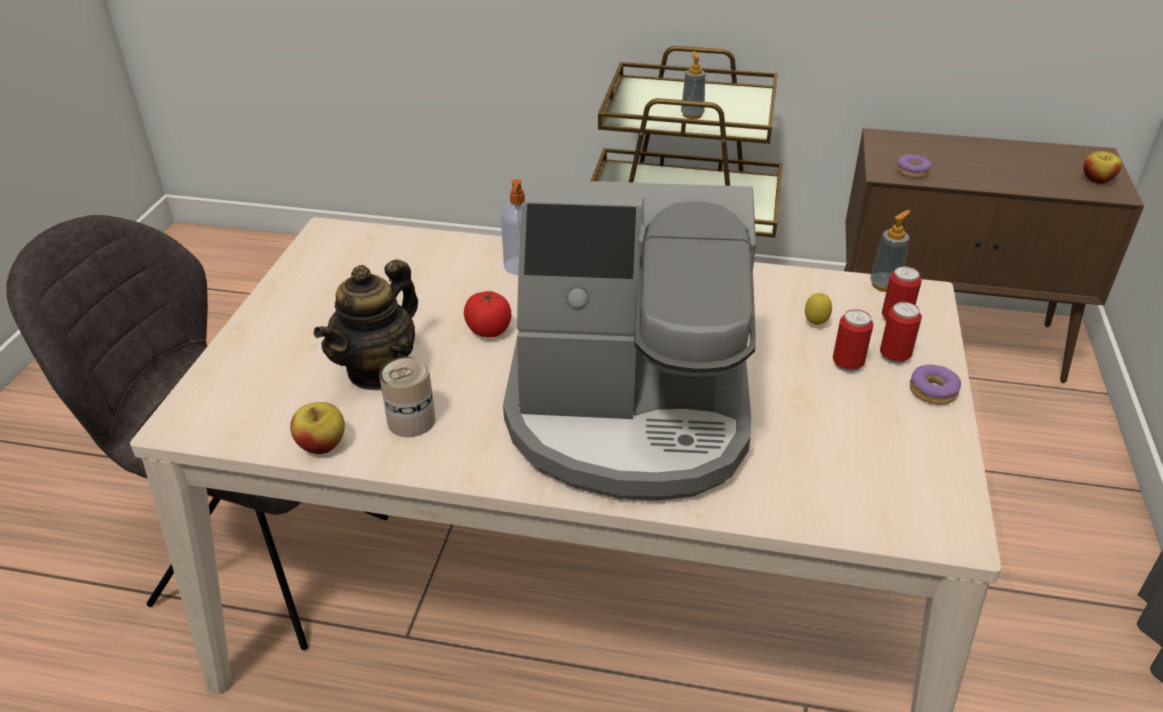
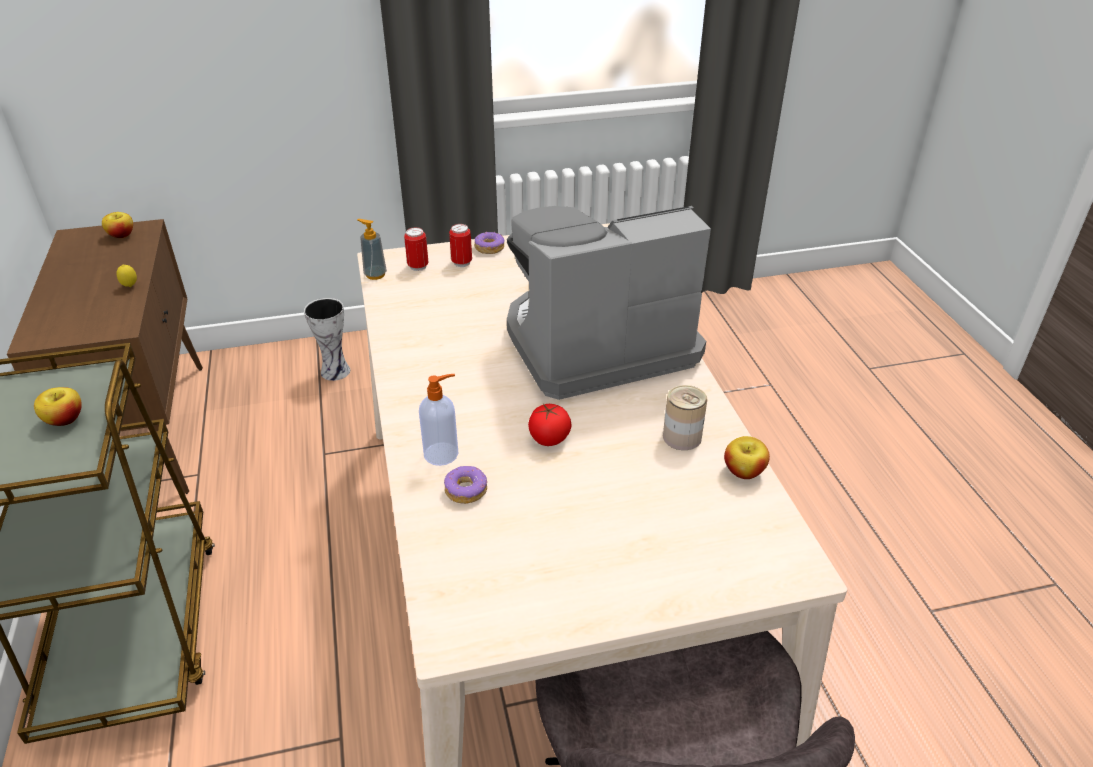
camera: 115 degrees left, 0 degrees up
(379, 370) = (644, 480): teapot -> none
(630, 416) = (596, 344): coffee machine -> coffee machine turned 90 degrees counterclockwise
(692, 115) = (65, 420): soap dispenser -> apple
(815, 324) = (442, 294): lemon -> lemon (130, 286)
(847, 364) = (481, 277): can -> none
(912, 172) = (116, 314): donut -> donut (466, 490)
(1046, 495) = (336, 370): none -> vase

